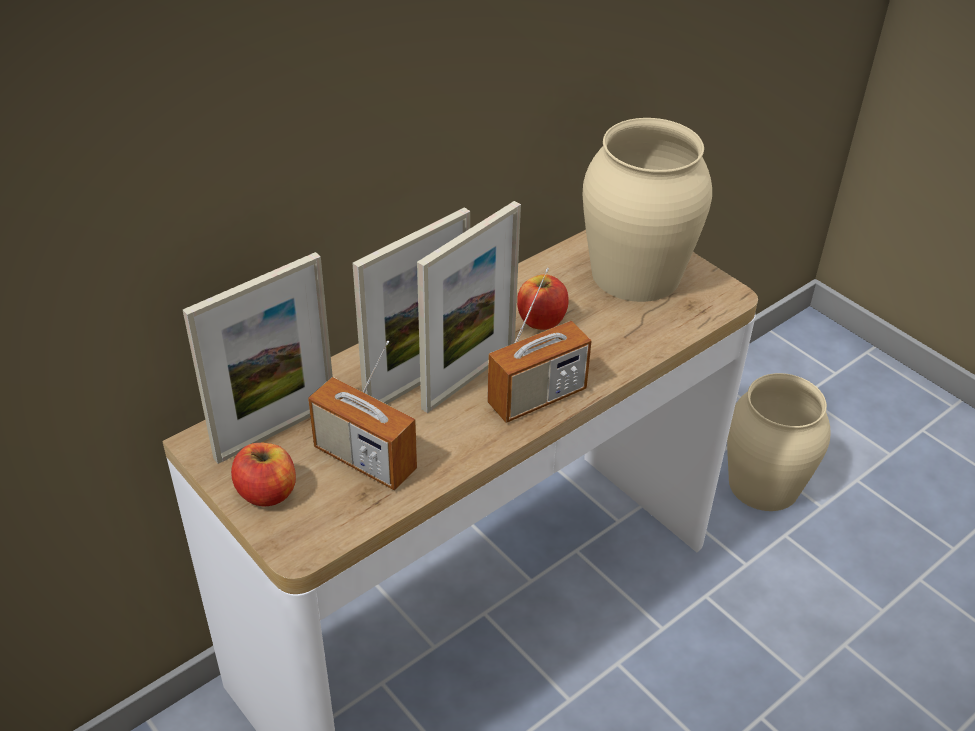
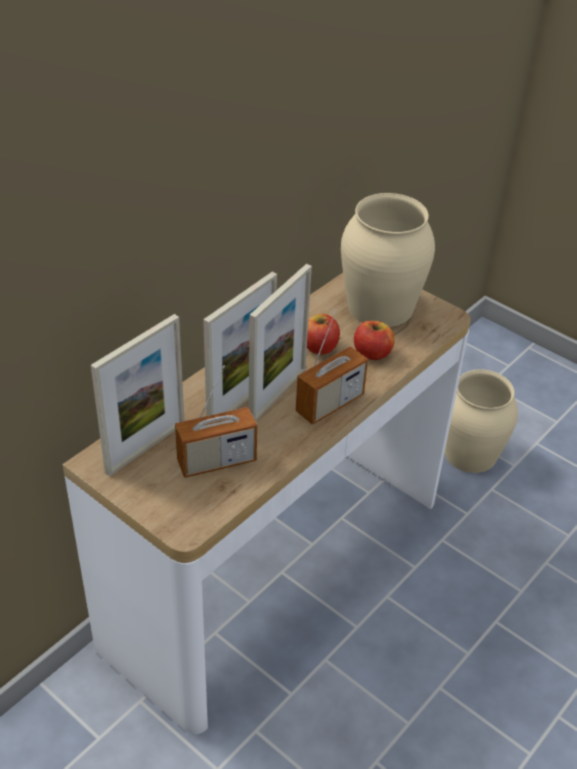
camera: 10 degrees left, 0 degrees up
(267, 492) = (151, 493): apple -> apple (372, 353)
(365, 459) = (216, 461): radio -> radio turned 45 degrees counterclockwise

